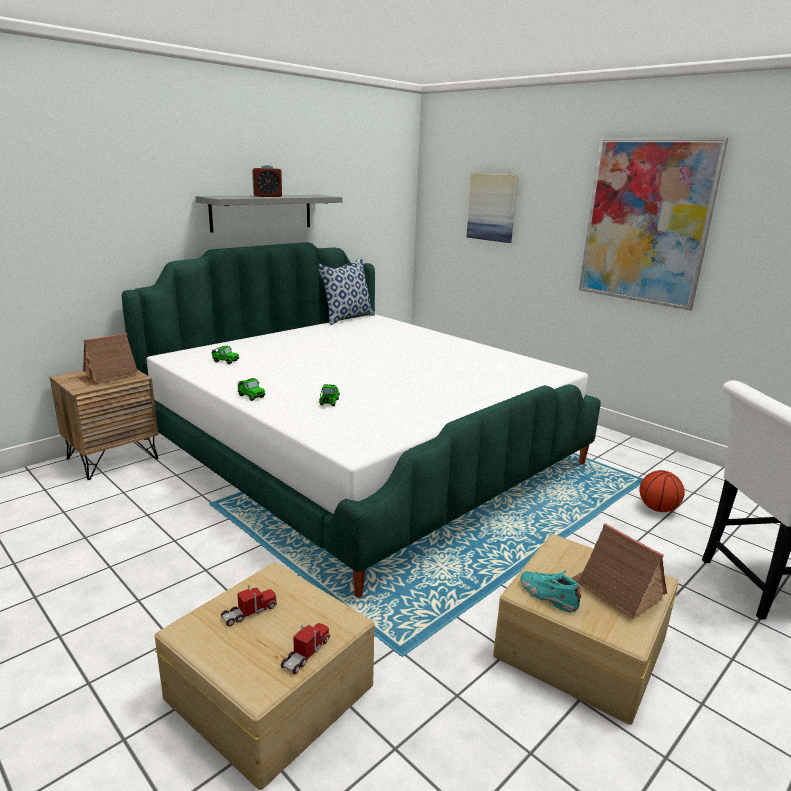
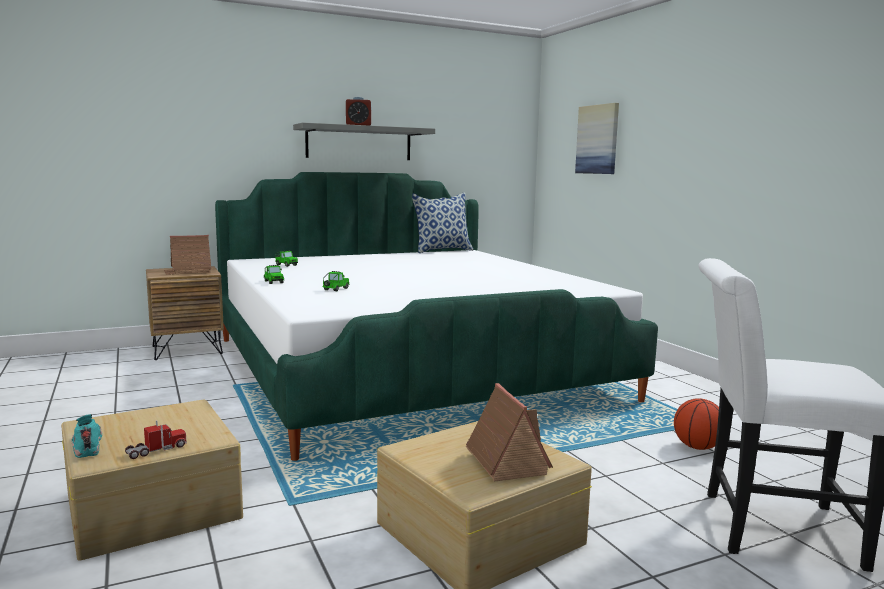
camera: 20 degrees right, 10 degrees down
(249, 612) = (144, 422): toy truck -> none
(547, 596) = (424, 453): turquoise shoe -> turquoise shoe (87, 445)
(646, 222) = (734, 134): picture -> none

